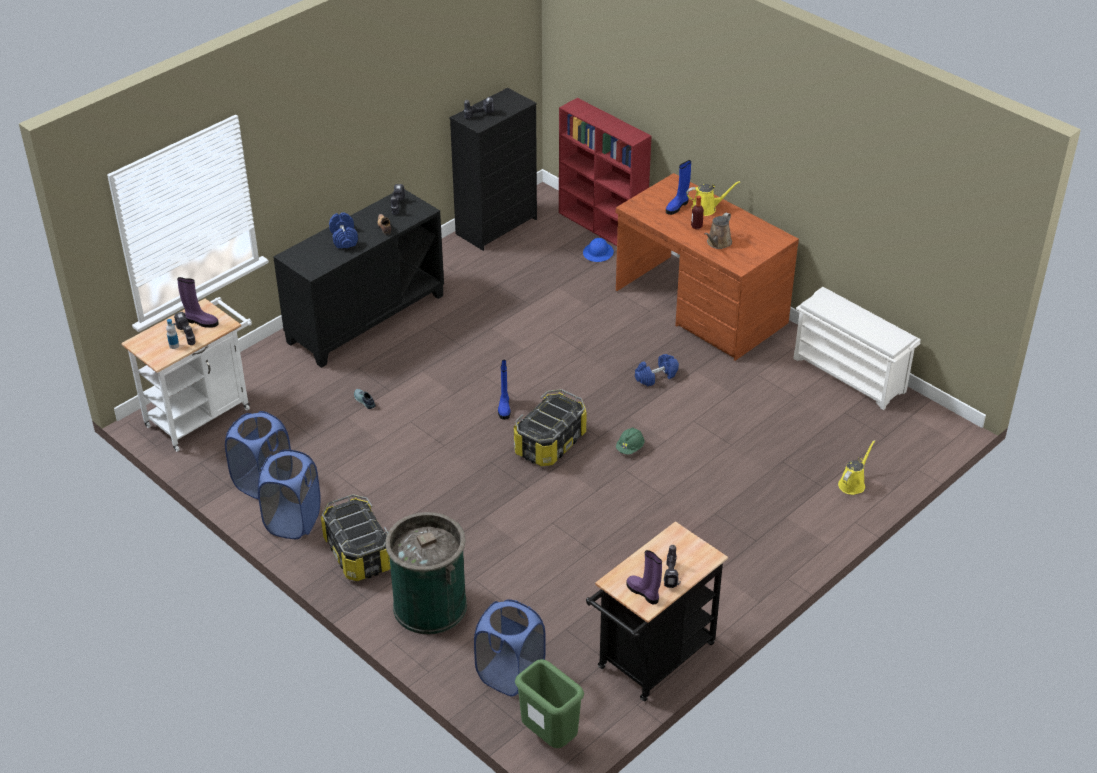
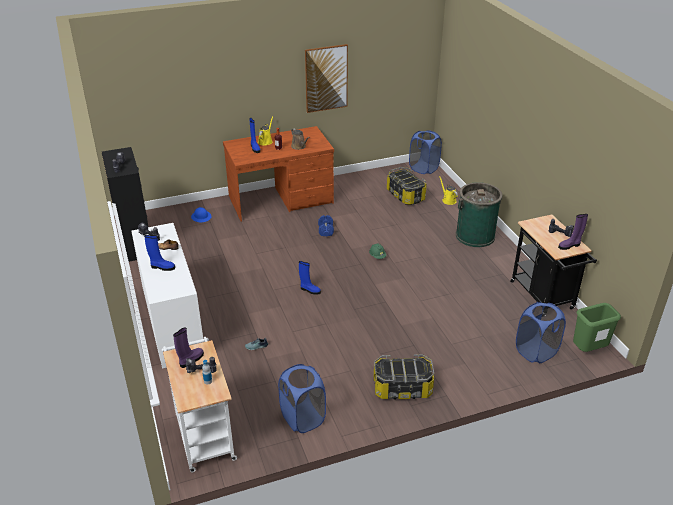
camera: 65 degrees left, 5 degrees down
(293, 521) = (353, 412): blue laundry basket -> blue laundry basket (423, 168)
(344, 238) = (162, 267): blue dumbbell -> blue boot
(365, 318) = (172, 323): black cabinet -> white cabinet
(430, 605) = (465, 368): green trash can -> green trash can (475, 235)
(550, 443) = (354, 282): storage box -> storage box (406, 195)
(603, 227) = (180, 209): red bookcase -> none
(826, 175) = (326, 78): none -> picture
(850, 375) = (371, 176): white shoe rack -> none

